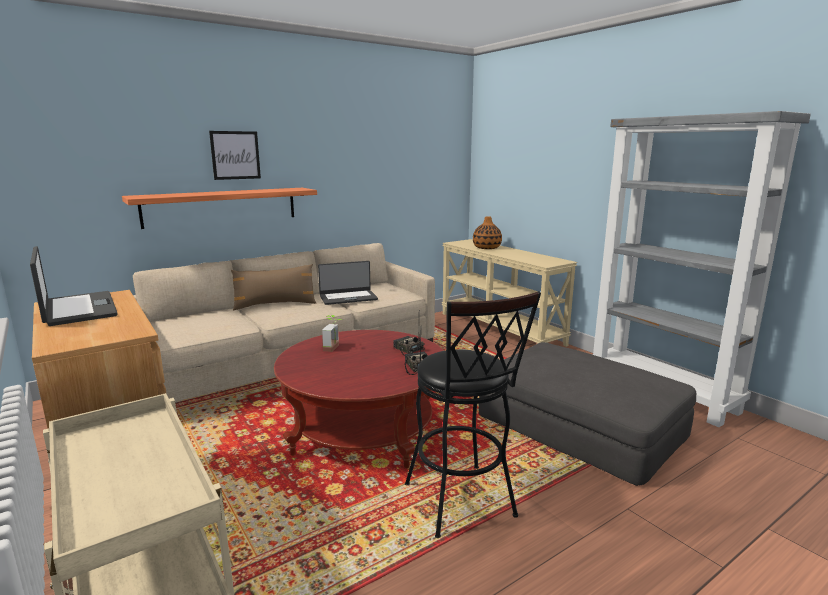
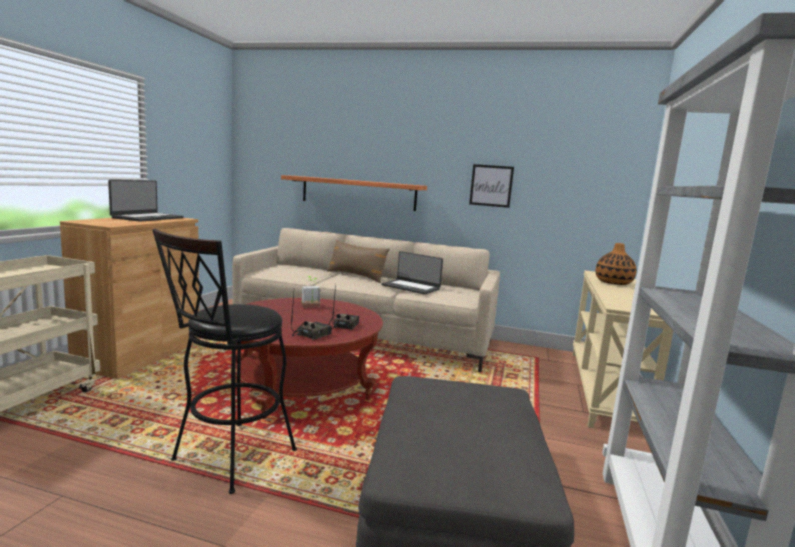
camera: 50 degrees right, 5 degrees down
(235, 155) = (375, 153): picture -> picture (491, 185)

